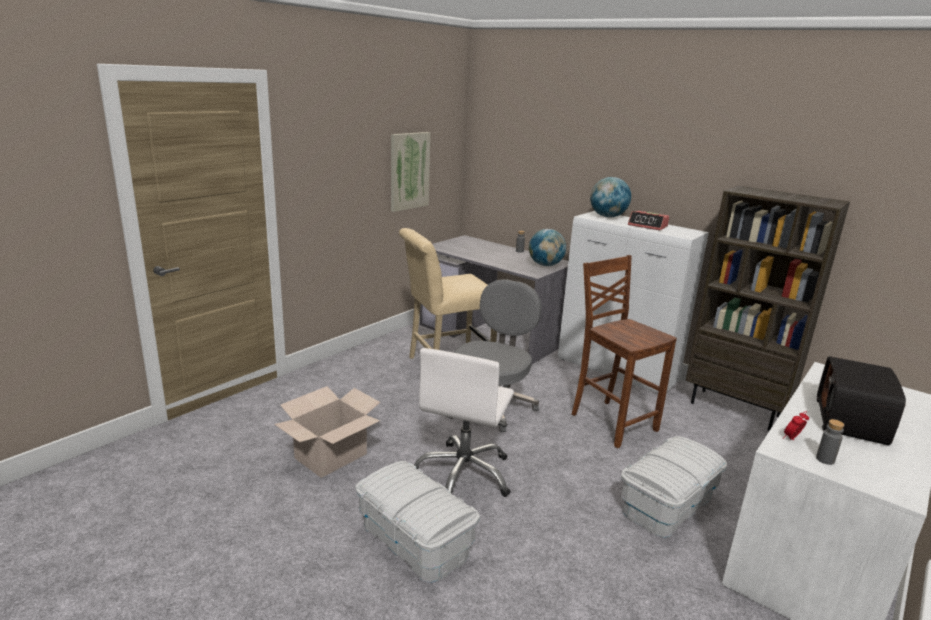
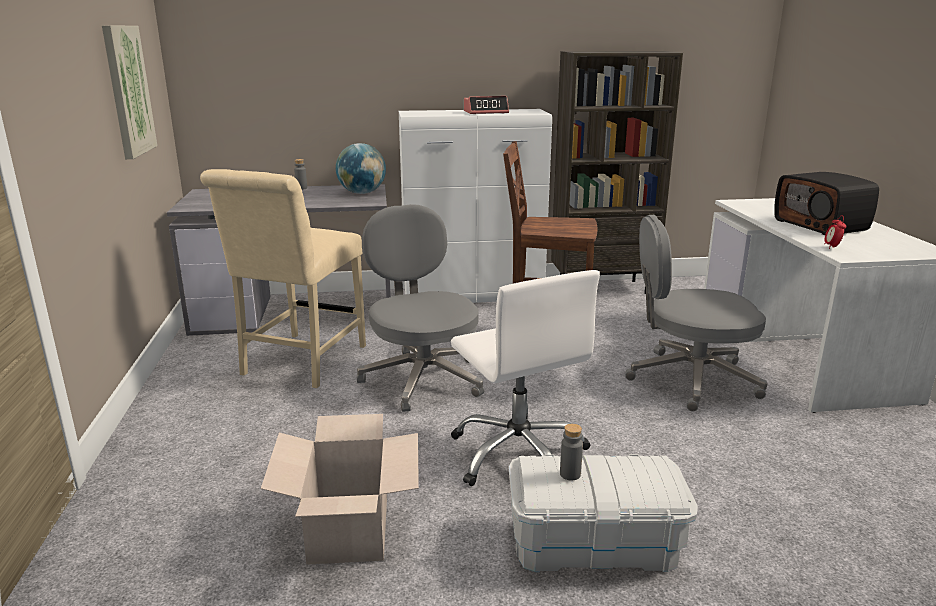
camera: 45 degrees left, 0 degrees up
(607, 217) = (430, 112): globe -> none
(667, 504) = (690, 379): white storage box -> grey office chair
(825, 459) = (871, 251): grey bottle -> grey bottle (570, 474)

